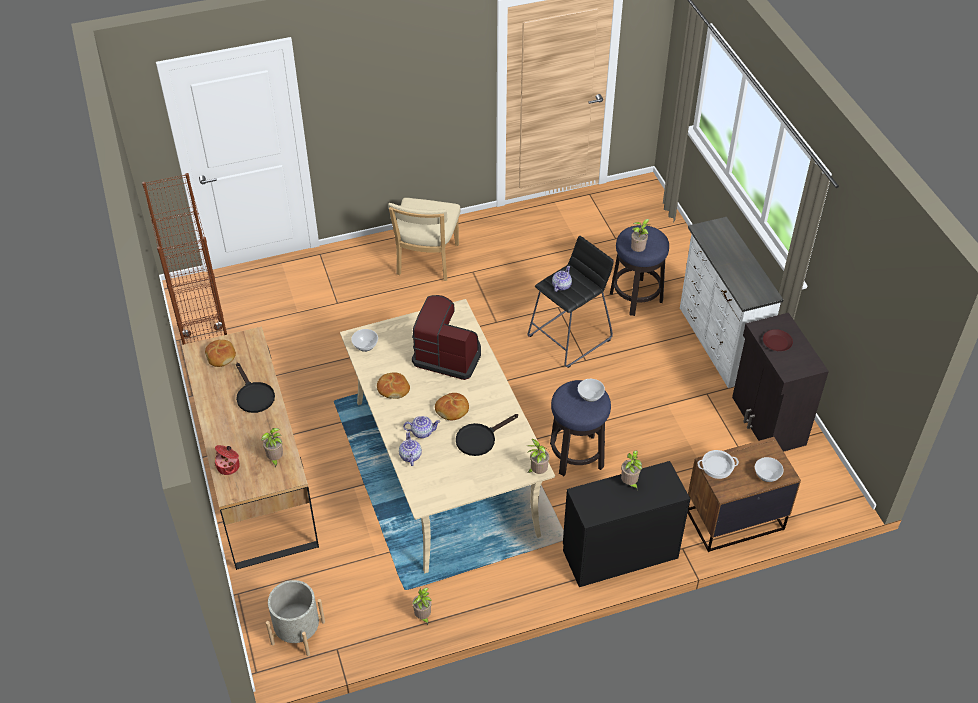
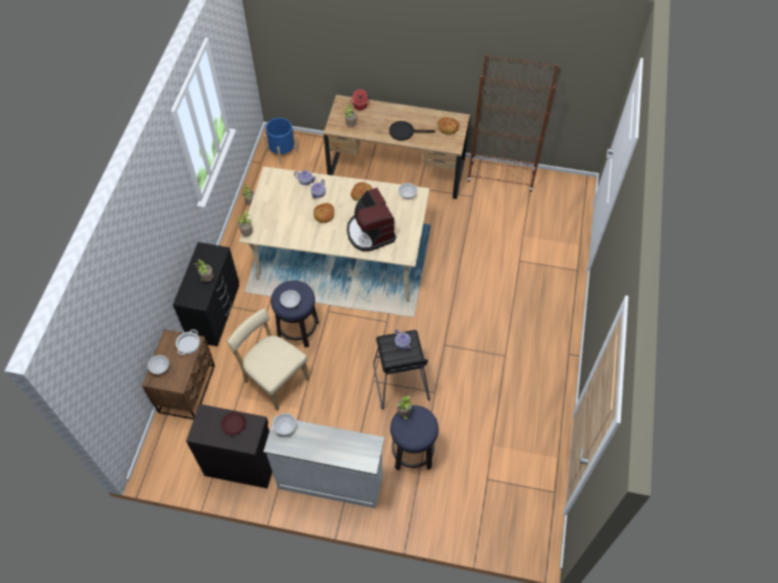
camera: 120 degrees right, 10 degrees up
(298, 632) = (282, 151): grey planter -> blue planter
(426, 262) = (532, 331): beige chair -> beige chair (274, 379)
(448, 355) = (370, 233): coffee machine -> coffee machine turned 105 degrees clockwise
(480, 438) = (292, 218): black frying pan -> none
(745, 295) = (285, 427): none -> bowl

